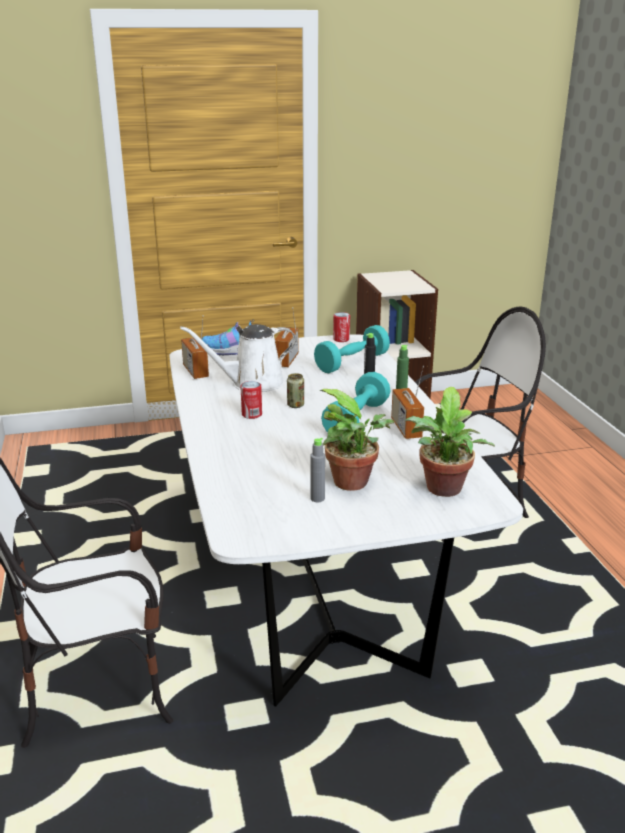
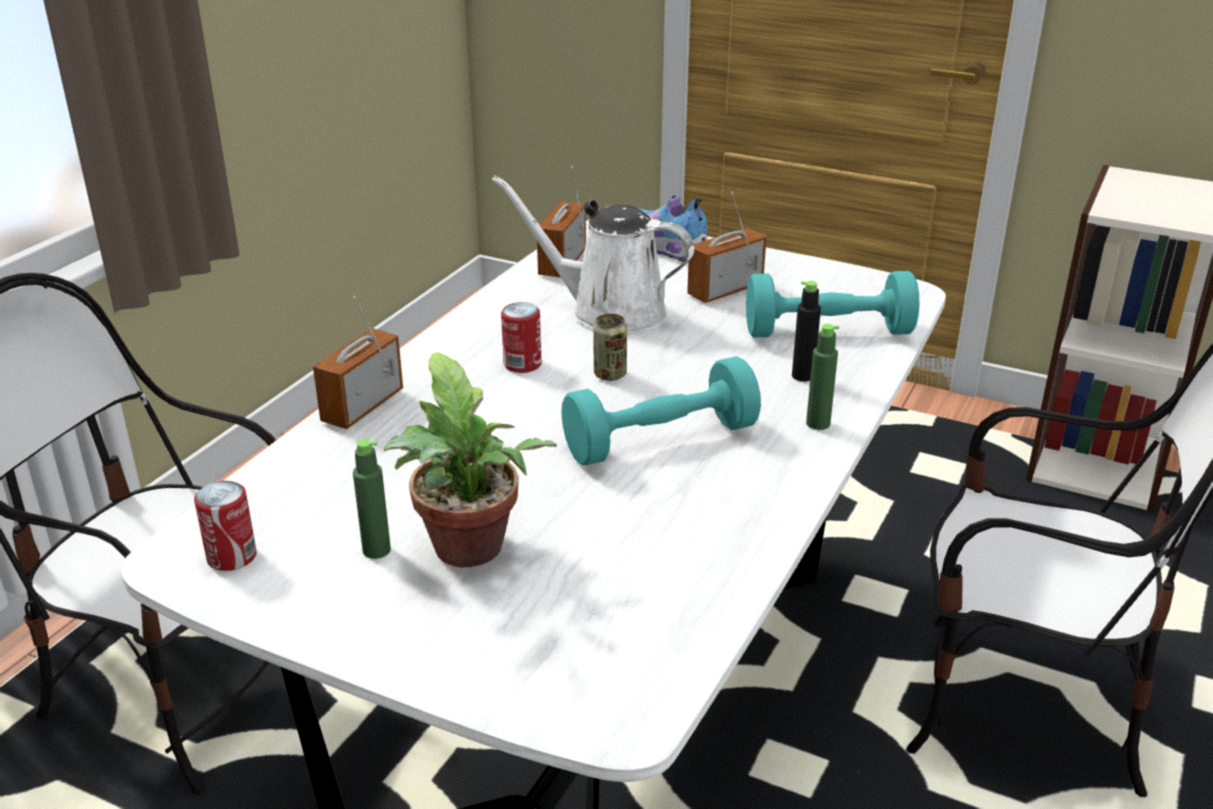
camera: 40 degrees right, 5 degrees up
(317, 498) = (376, 550): grey bottle -> green bottle
(341, 339) = (880, 282): can -> can (232, 557)
(406, 428) = (717, 493): radio -> radio (362, 406)
(443, 490) = (582, 642): potted plant -> none

